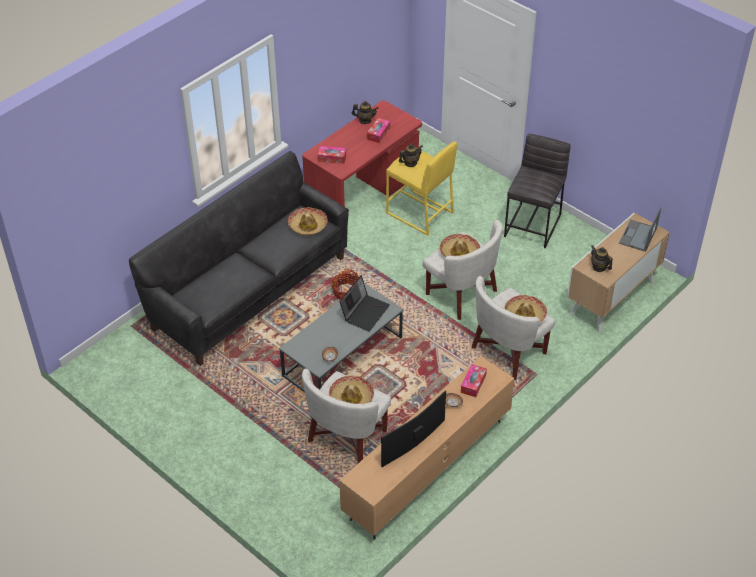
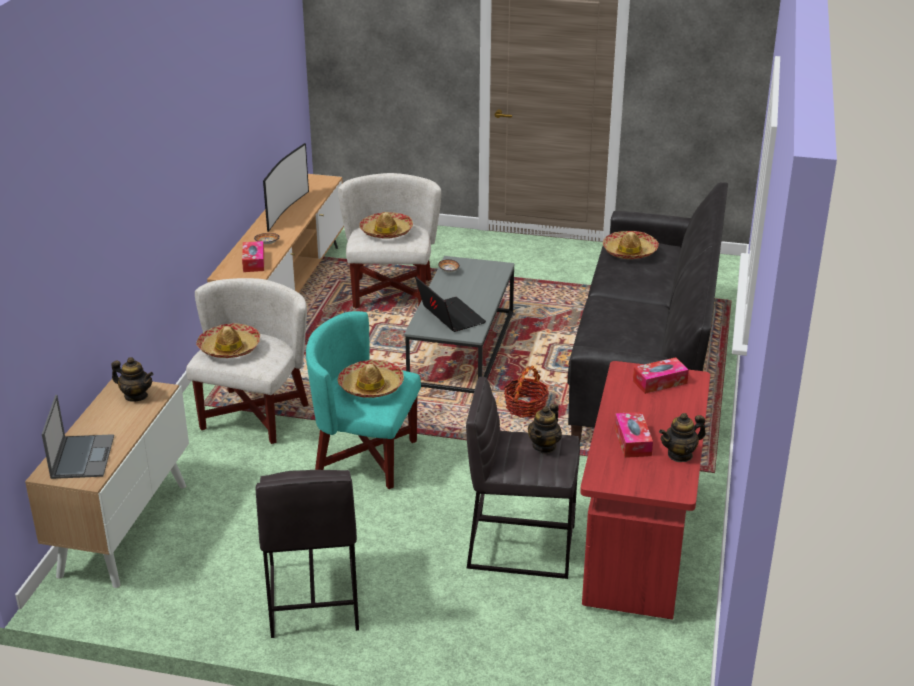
camera: 150 degrees right, 15 degrees down
(307, 225) = (610, 342): hat -> hat (629, 251)
(365, 312) = (449, 316): laptop -> laptop turned 150 degrees clockwise
(420, 213) = (520, 546): yellow stool -> grey stool
(461, 293) = (365, 458): white armchair -> turquoise armchair

